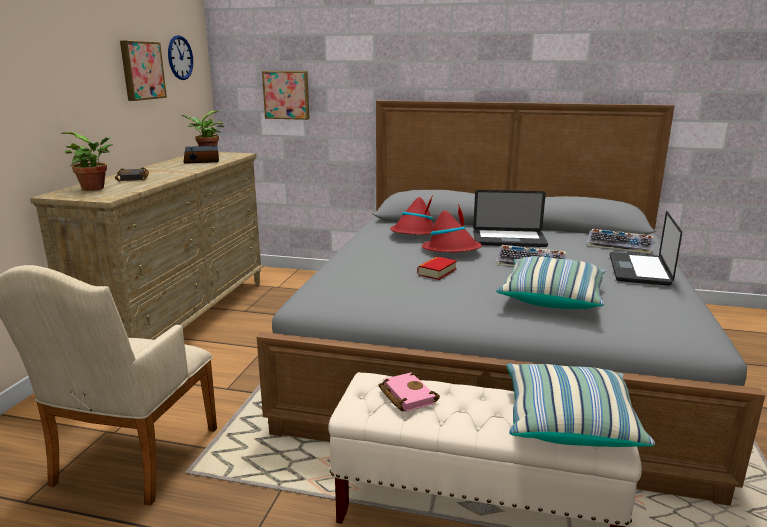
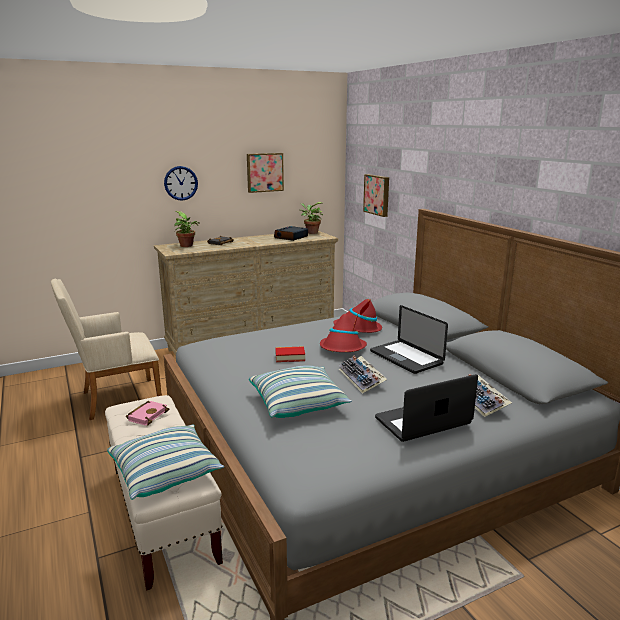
camera: 50 degrees right, 0 degrees up
(180, 57) = (308, 162): wall clock -> wall clock (181, 183)

